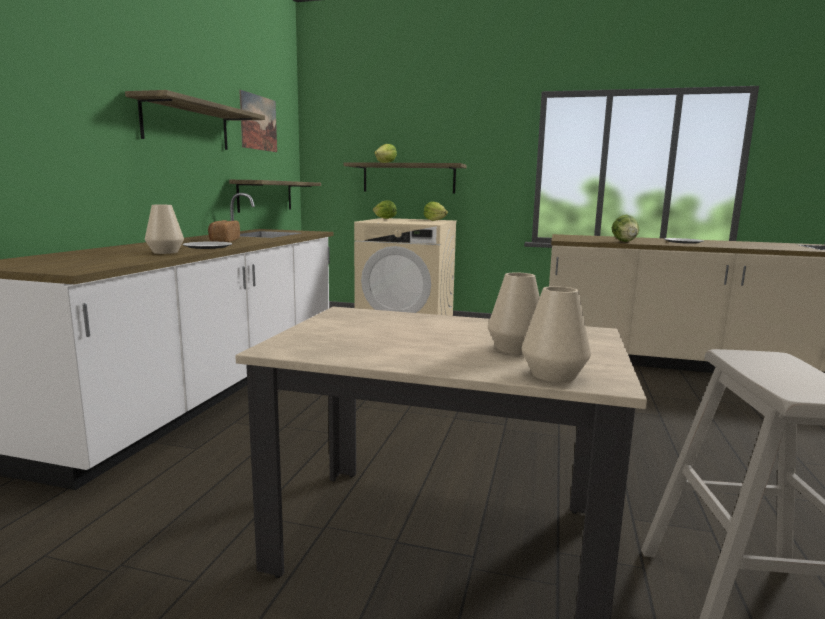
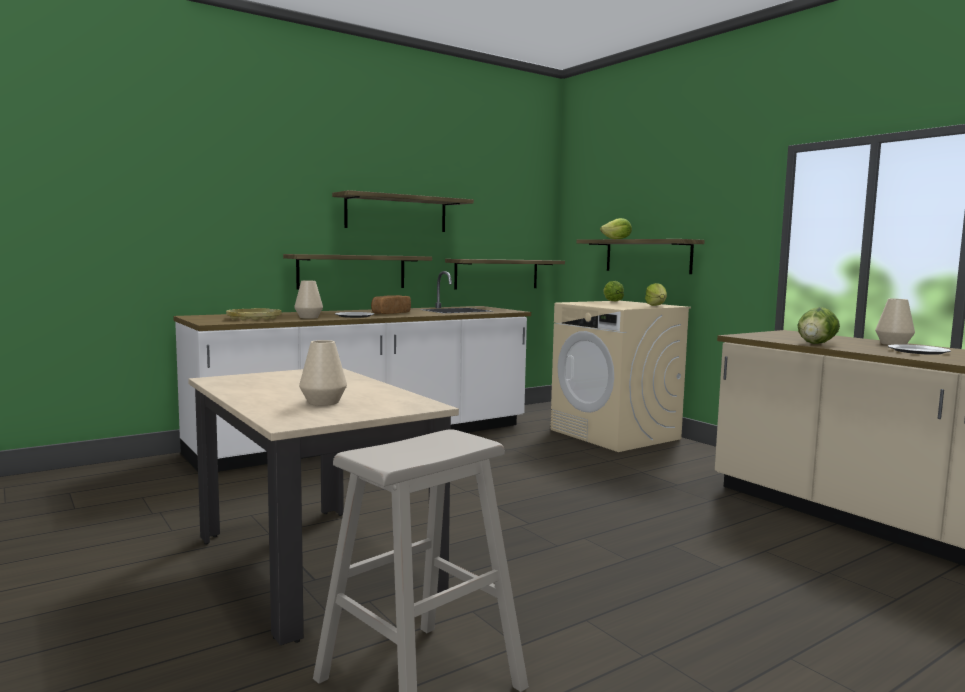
camera: 40 degrees right, 5 degrees down
(103, 259) = (254, 318): none -> yellow tray
(153, 194) = (352, 271): none -> shelf
(258, 123) = (492, 204): picture -> none
(553, 375) = (278, 415): beige vase -> beige vase (893, 344)

